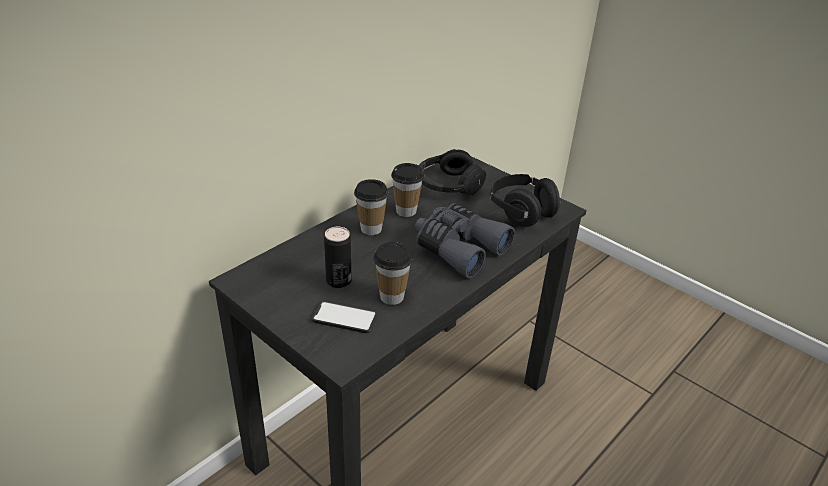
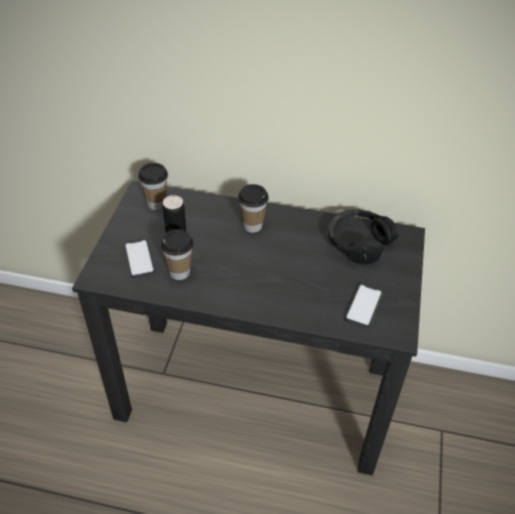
camera: 60 degrees right, 10 degrees up
(406, 211) = (294, 234): cup -> cup (156, 204)
(458, 248) = (271, 285): grey binoculars -> none
(521, 212) = (364, 306): black headphones -> phone

